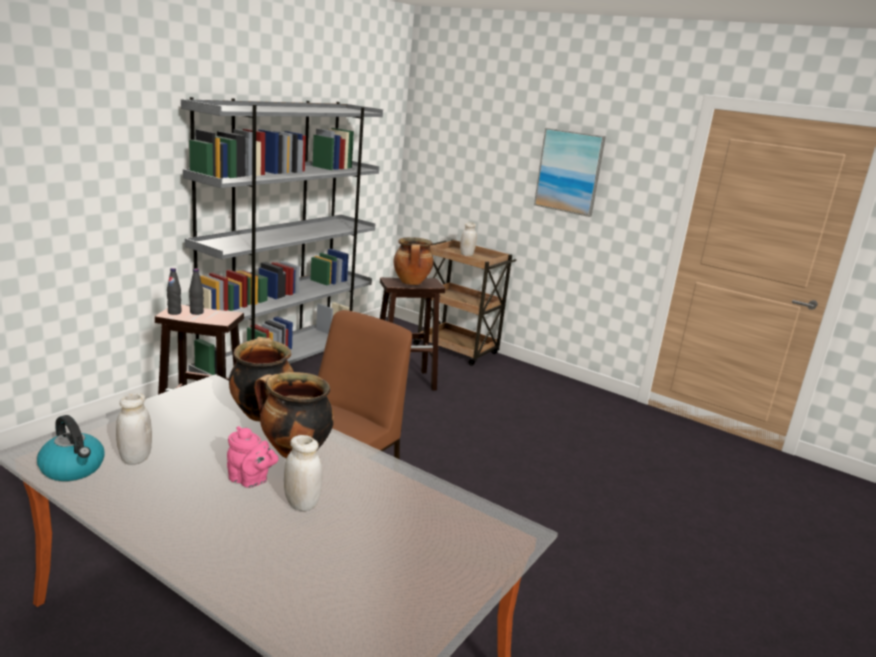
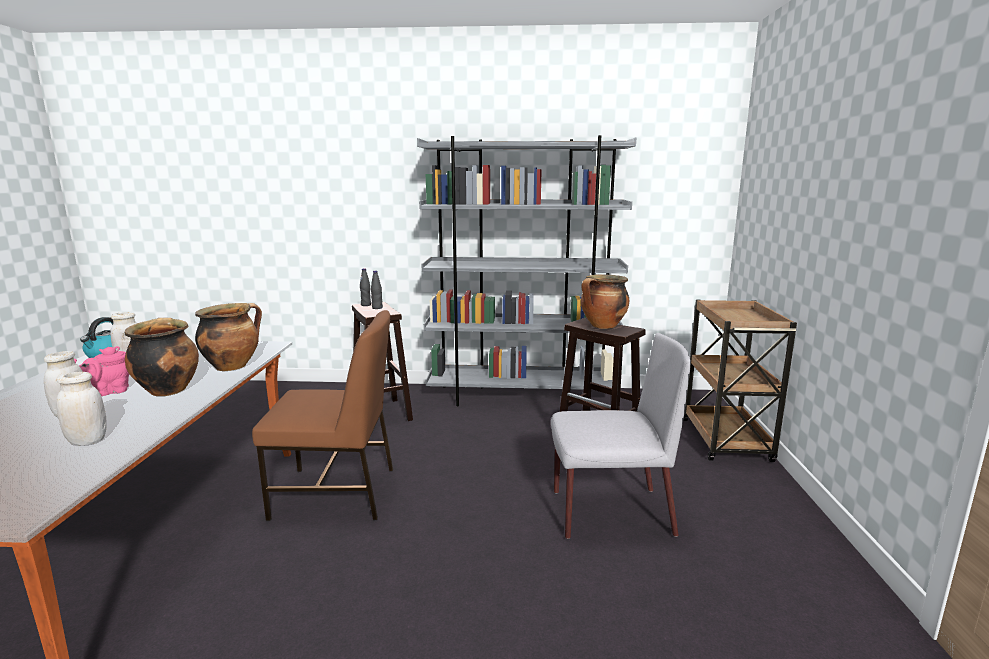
camera: 60 degrees right, 5 degrees down
(250, 480) = (108, 391): pink teapot -> pink teapot turned 60 degrees clockwise
(467, 255) = (743, 317): white jar -> white jar (87, 441)
(489, 418) = (609, 513): none -> grey chair
(569, 172) = (864, 191): picture -> none

